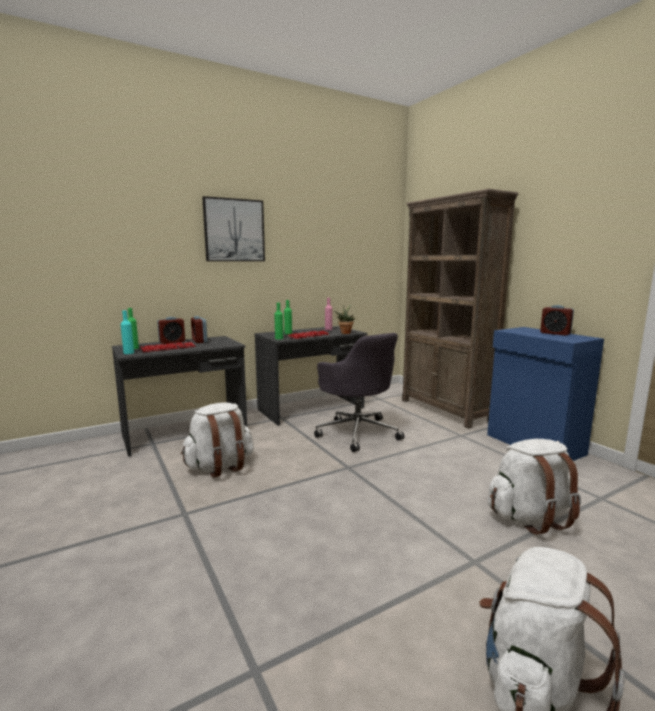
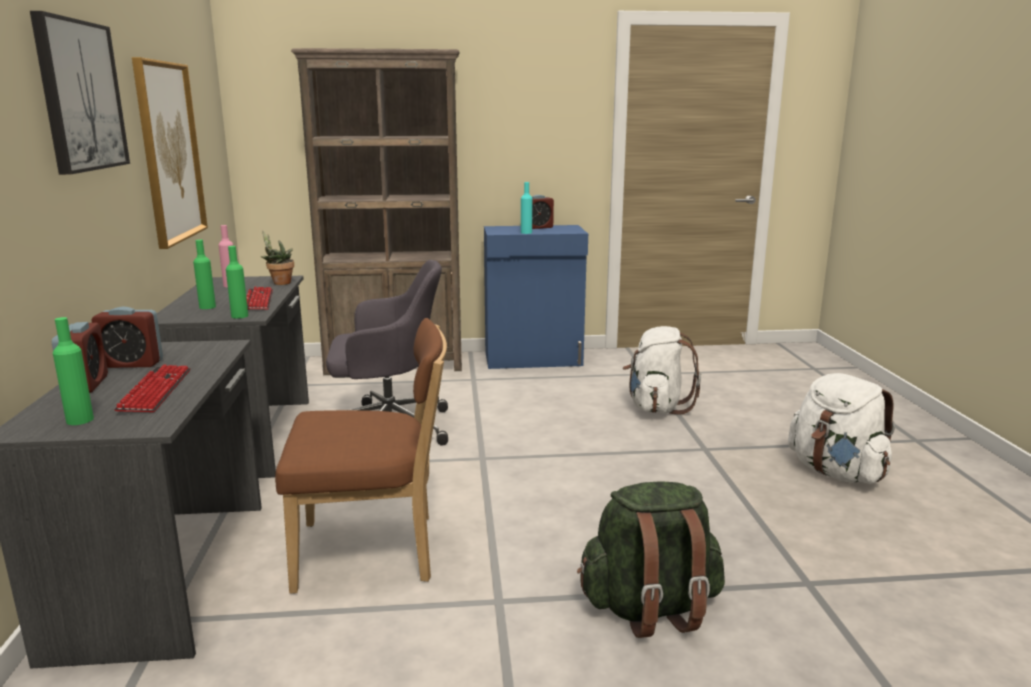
camera: 65 degrees left, 5 degrees up
(128, 353) = (131, 425): turquoise bottle -> turquoise bottle (526, 233)
(190, 574) = (650, 608): none -> green backpack
(220, 467) = (373, 552): white backpack -> brown chair
(320, 260) = (169, 152): none -> picture

